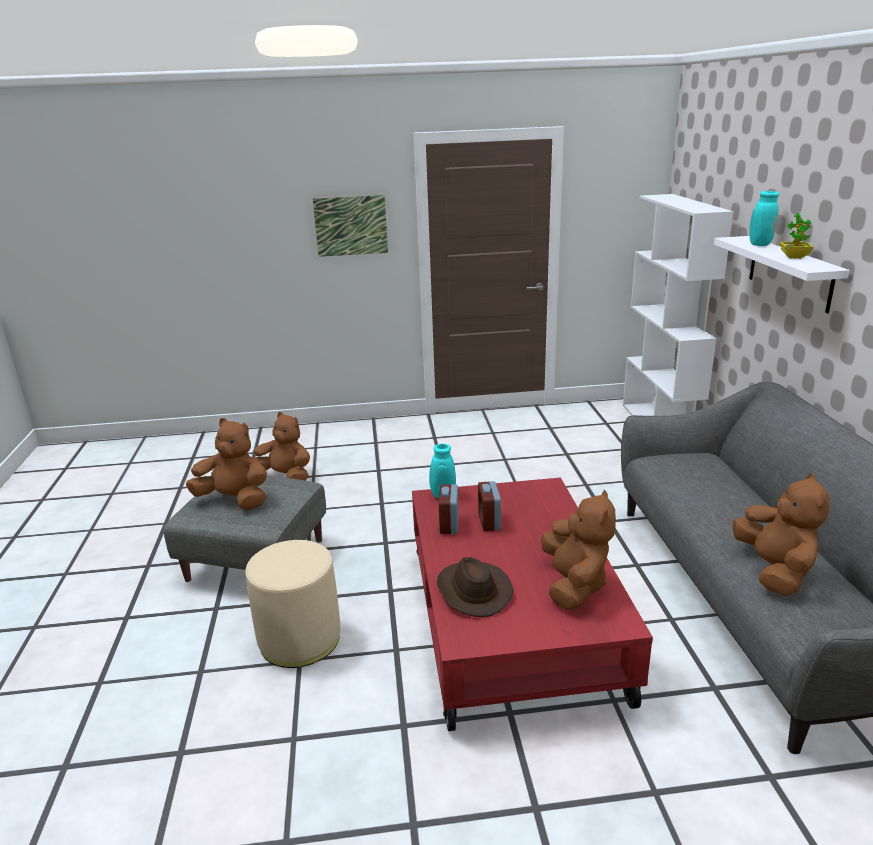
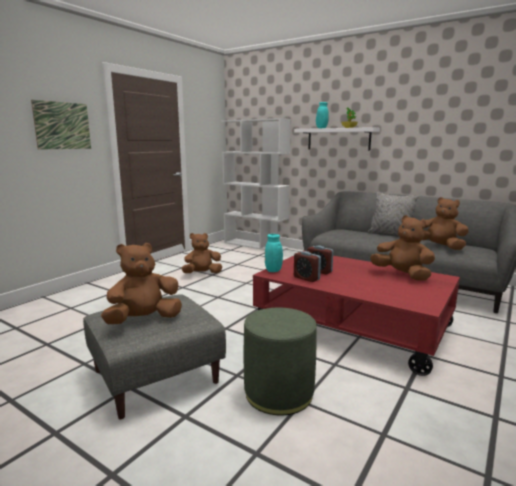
camera: 50 degrees left, 10 degrees down
(285, 477) = (79, 329): brown plush toy -> brown plush toy (202, 273)
(299, 639) = (279, 393): beige ottoman -> green ottoman
(472, 591) = (380, 292): brown hat -> none
(767, 504) = (390, 234): none -> grey pillow

